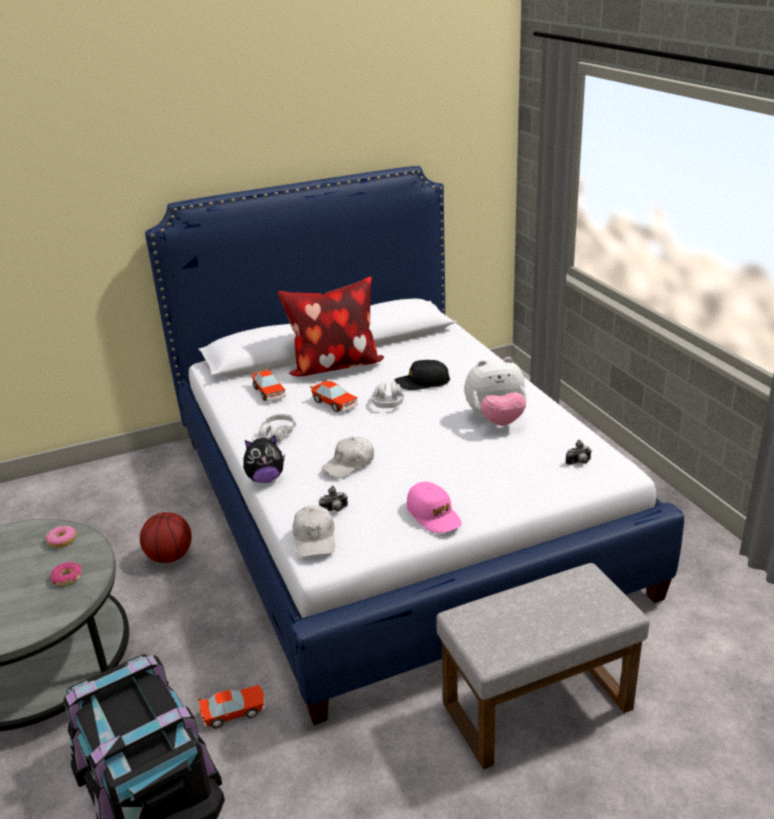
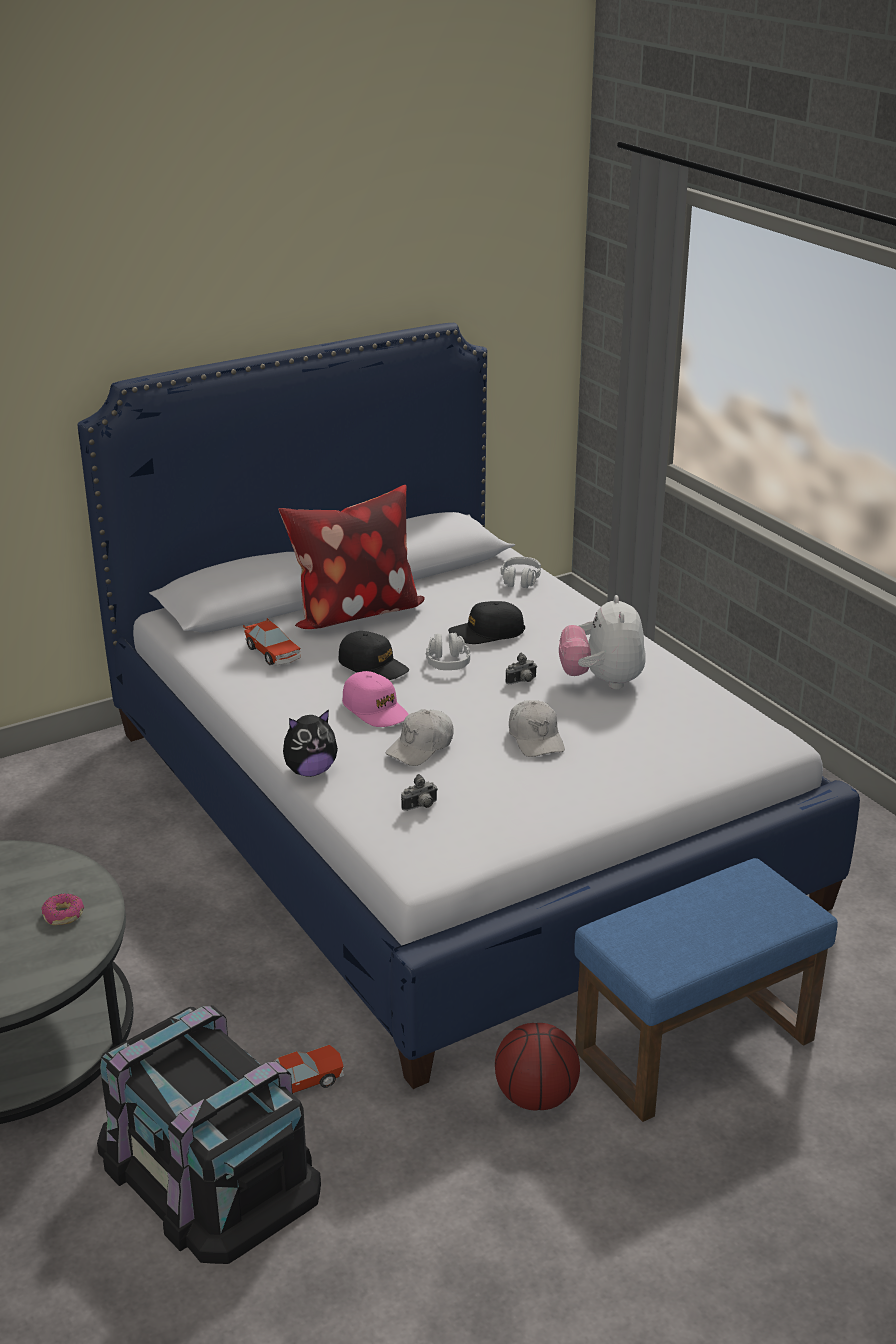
camera: 10 degrees left, 0 degrees up
(62, 541) = (34, 868): donut -> none
(169, 556) = (144, 893): basketball -> basketball (535, 1097)
(277, 434) = (306, 710): grey headphones -> grey headphones (520, 580)
(315, 538) = (406, 843): white cap -> white cap (536, 738)
(335, 403) = (373, 666): toy car -> black cap
(434, 515) = (552, 807): pink cap -> pink cap (376, 709)
(496, 420) = (602, 681): plush toy -> plush toy turned 105 degrees clockwise
(538, 704) = (695, 1043): grey ottoman -> blue ottoman
(579, 463) = (723, 733): camera -> camera (522, 682)

